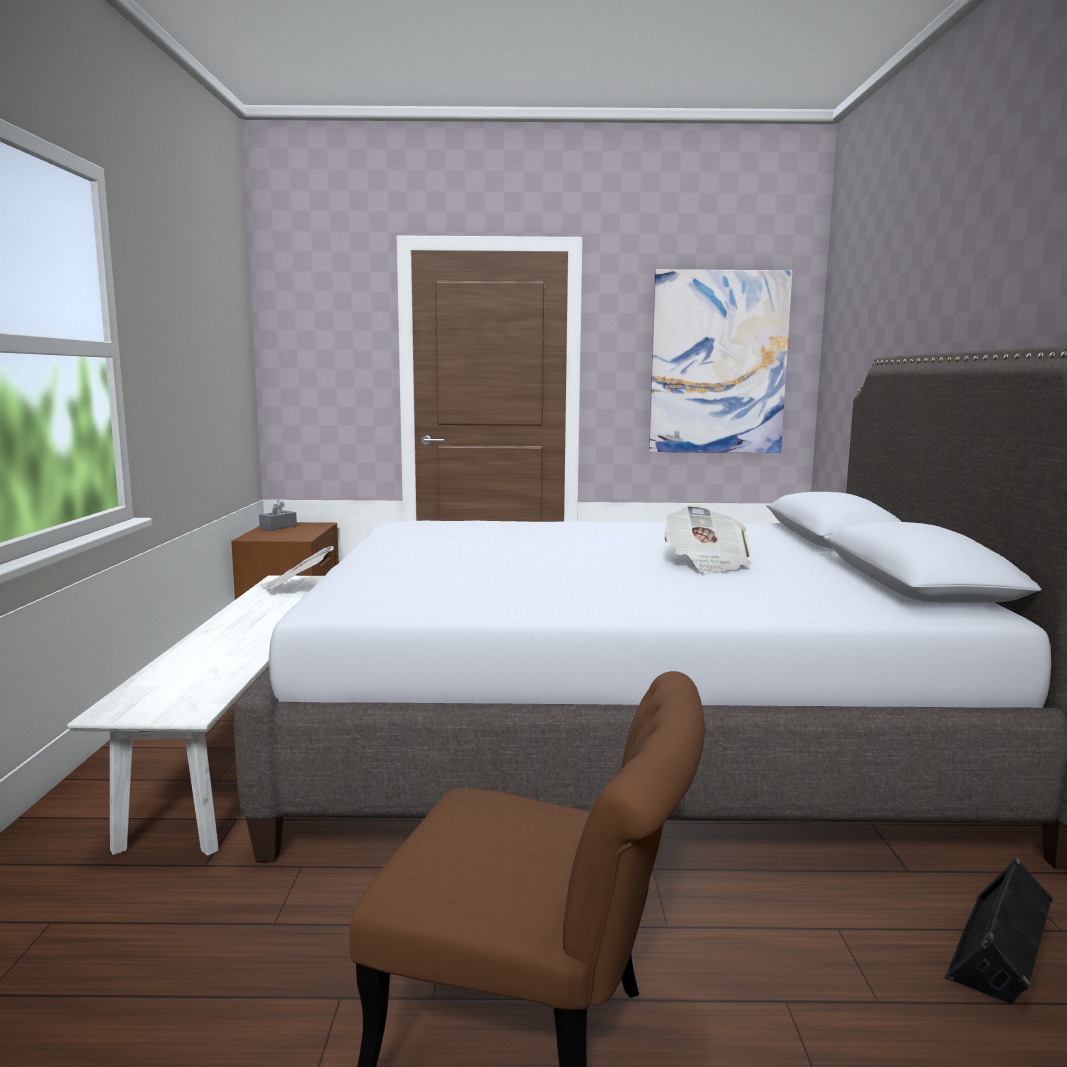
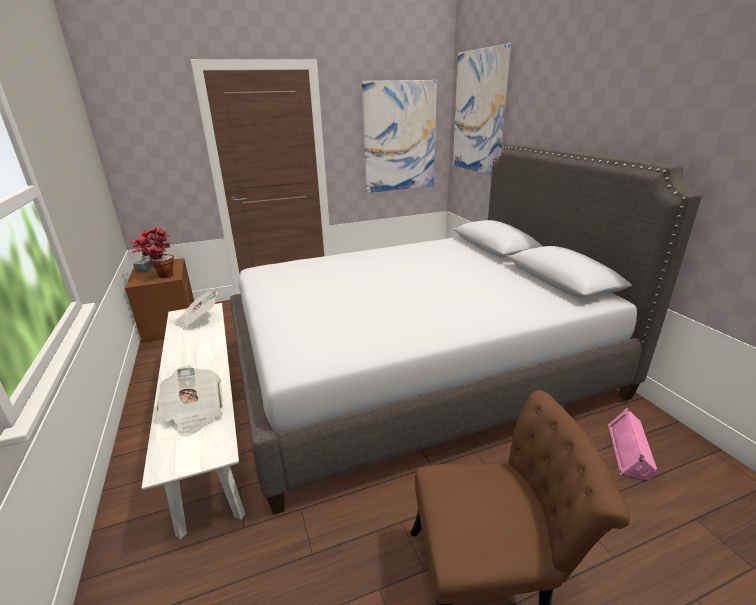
camera: 20 degrees left, 15 degrees up
(286, 536) = (160, 277): none -> potted plant
(706, 563) = (458, 282): newspaper -> newspaper (194, 413)
(856, 317) = (479, 112): none -> picture
(1003, 949) = (631, 451): black speaker -> pink speaker

